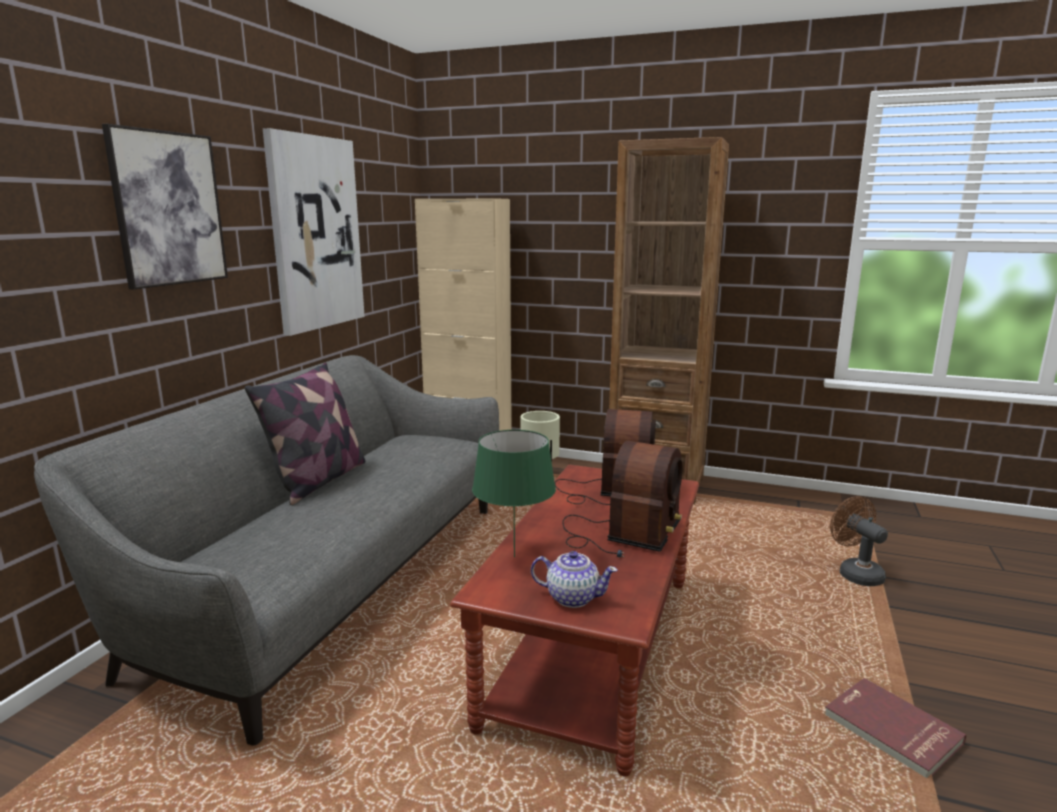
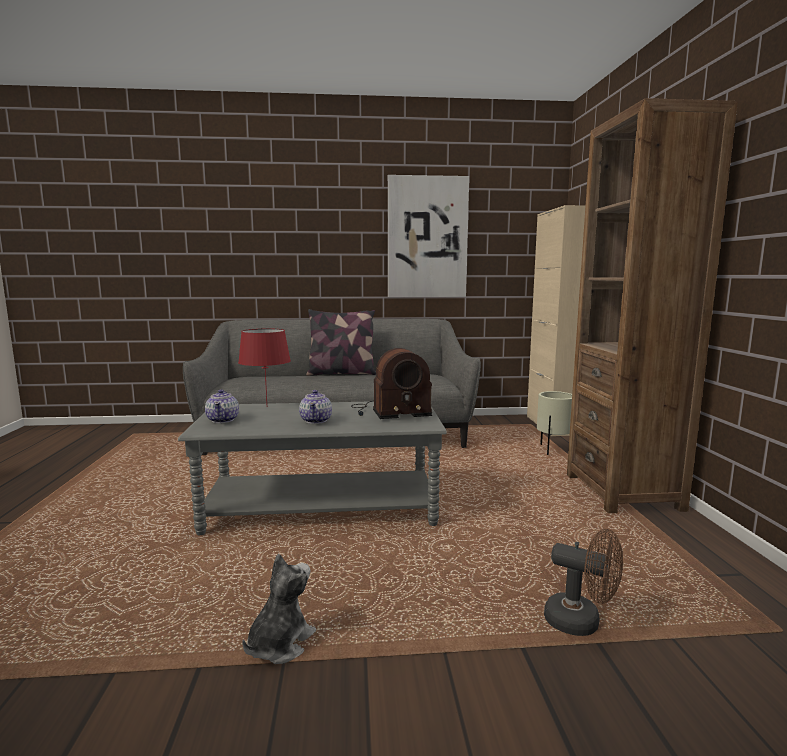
camera: 65 degrees right, 5 degrees down
(168, 209) = (315, 221): picture -> none
(515, 556) = (267, 406): green table lamp -> red table lamp
(593, 647) = (322, 507): brown coffee table -> grey coffee table
(621, 534) = (316, 420): radio -> teapot
(855, 573) = (581, 622): brown fan -> brown fan turned 75 degrees clockwise
(890, 731) = (279, 644): red book -> plush toy

